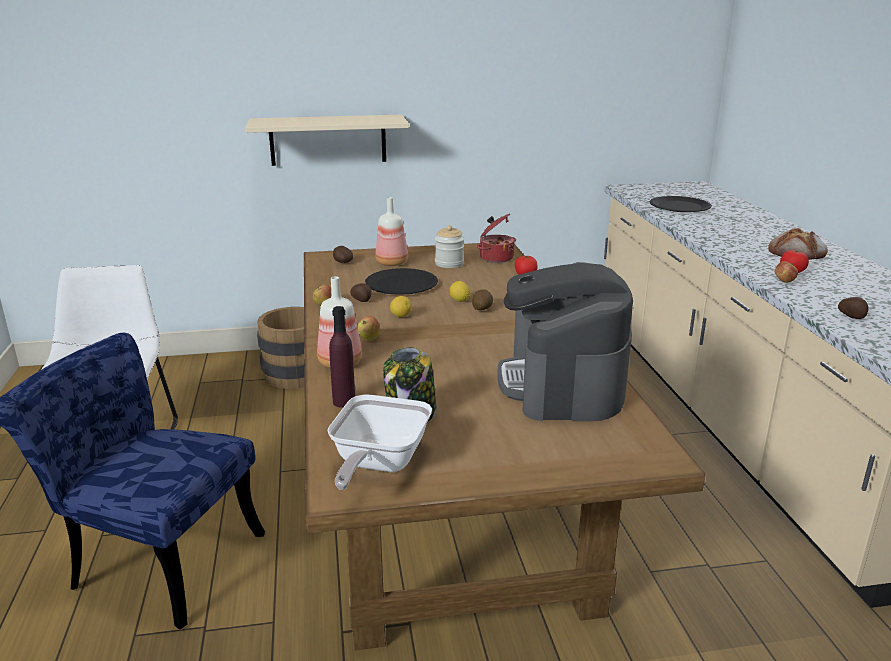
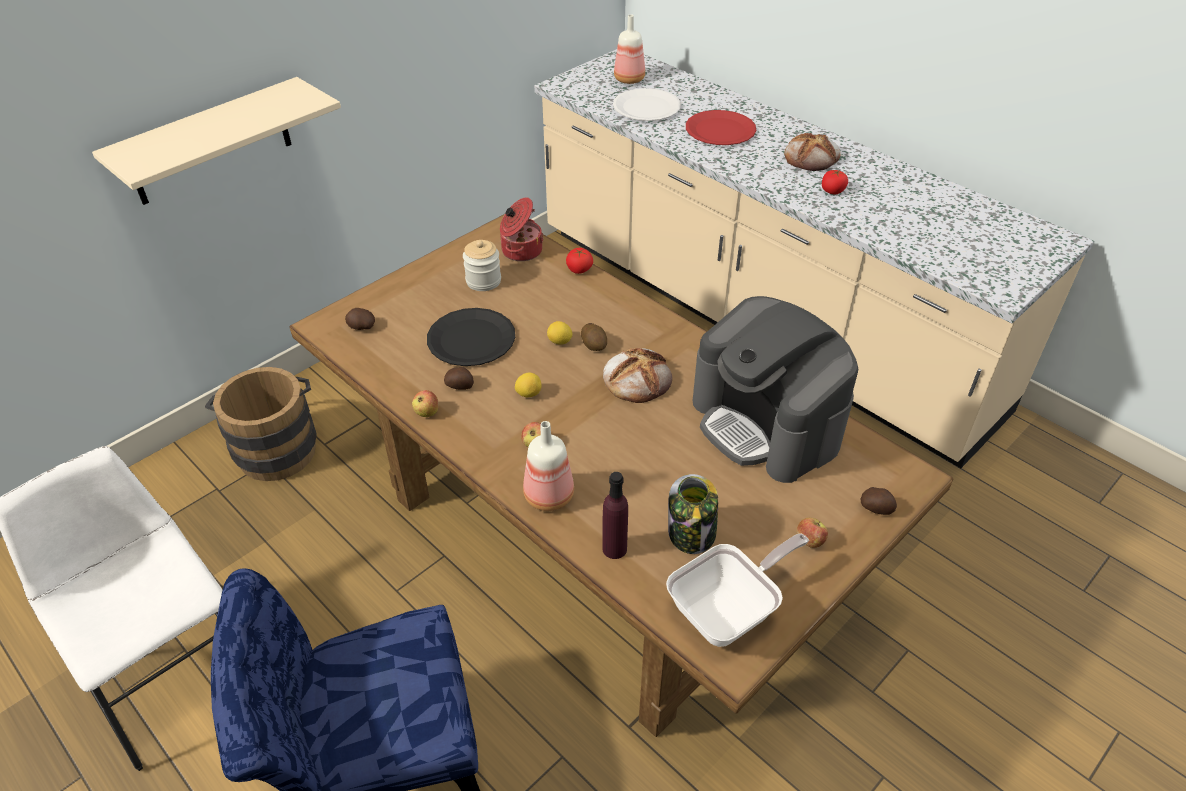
camera: 35 degrees left, 20 degrees up
(377, 465) = (729, 611): frying pan -> frying pan turned 105 degrees counterclockwise
(392, 262) = (420, 304): bottle -> bottle (629, 79)
(490, 332) = (637, 378): none -> bread
(680, 206) = (647, 107): black plate -> white plate
(728, 226) = (720, 130): none -> red plate
(784, 282) = (840, 211): apple -> apple (809, 541)
(852, 317) = (926, 244): potato -> potato (876, 509)

